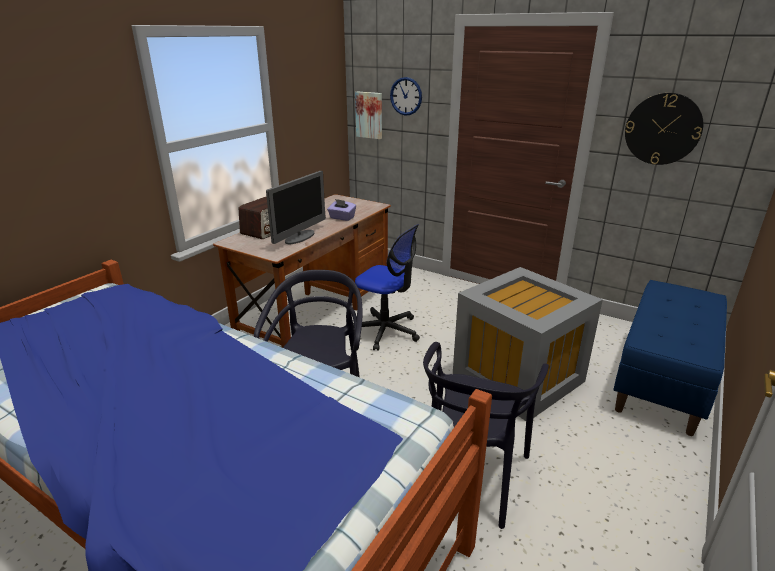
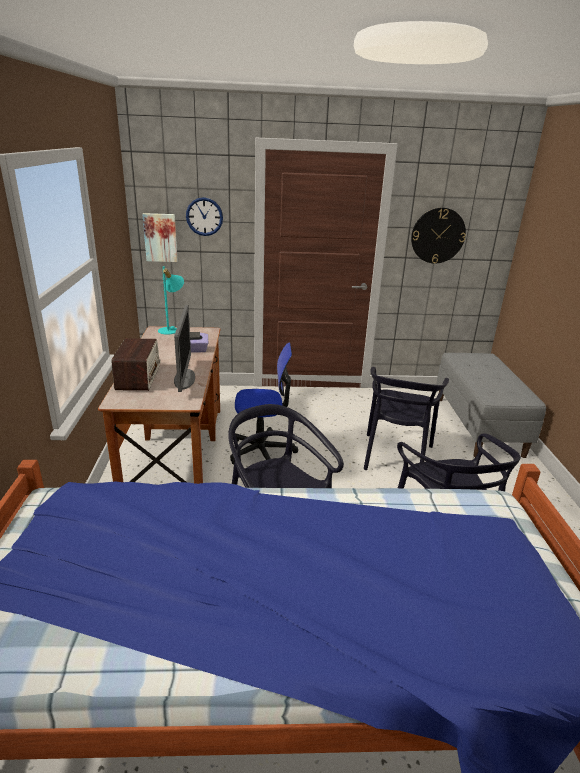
camera: 35 degrees left, 0 degrees up
(348, 199) = (171, 329): none -> turquoise table lamp
(515, 377) = (395, 456): grey storage box -> black chair
(662, 381) = (478, 426): blue bench -> grey bench

